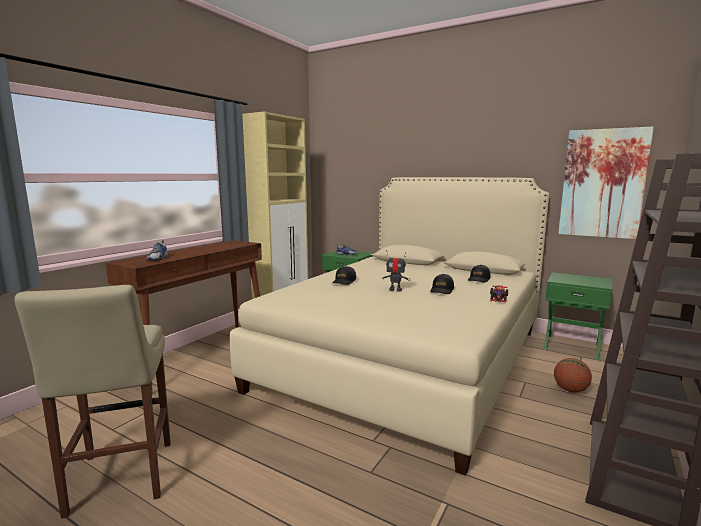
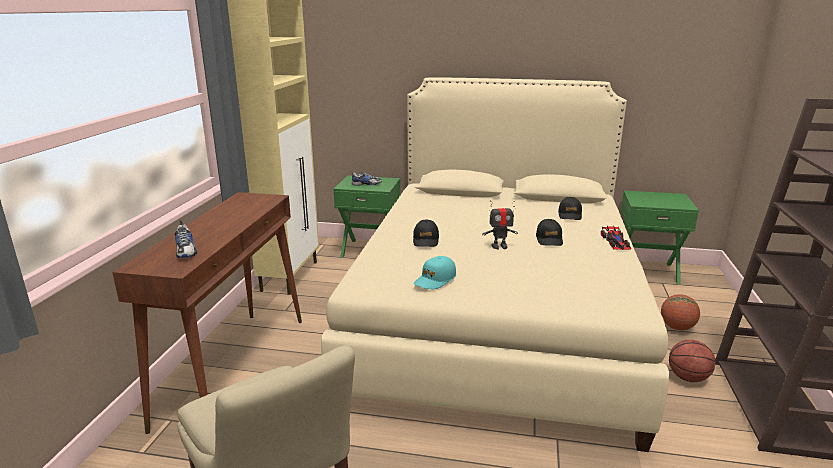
camera: 20 degrees left, 10 degrees up
(320, 300) = (435, 279): none -> turquoise cap
(551, 429) = (687, 377): none -> basketball
(602, 184) = (682, 88): picture -> none

